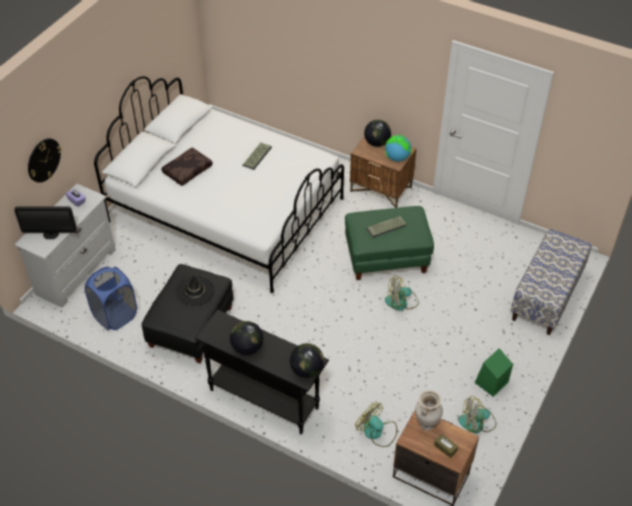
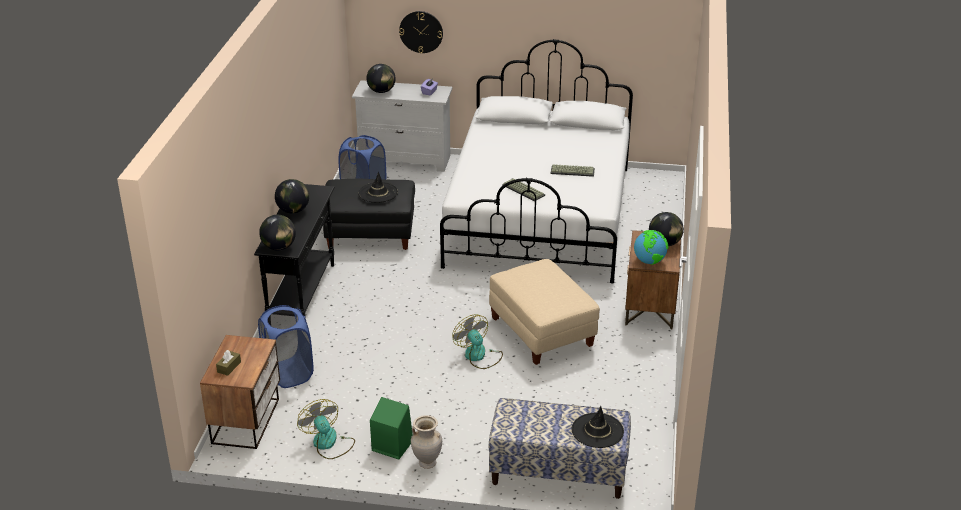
camera: 70 degrees right, 15 degrees down
(51, 234) = (381, 91): monitor -> globe
(187, 170) = (521, 140): brown pillow -> none
(377, 432) = (288, 373): fan -> blue laundry basket
(386, 227) = (539, 284): keyboard -> keyboard (522, 190)
(386, 257) = (541, 332): green ottoman -> beige ottoman
(426, 424) = (256, 349): beige vase -> beige vase (427, 463)
(566, 250) = (597, 430): none -> black hat

